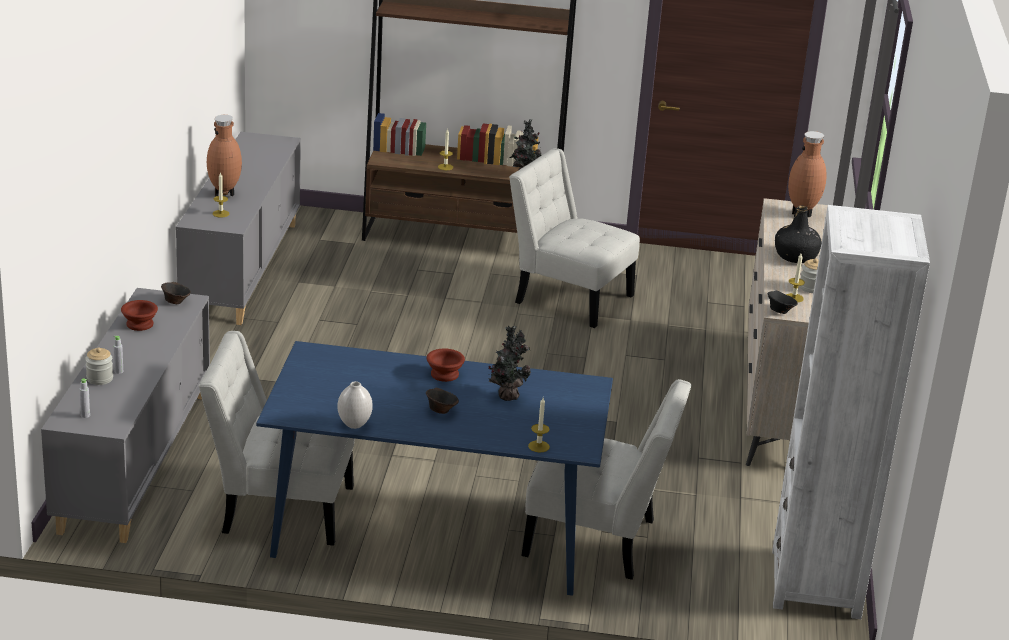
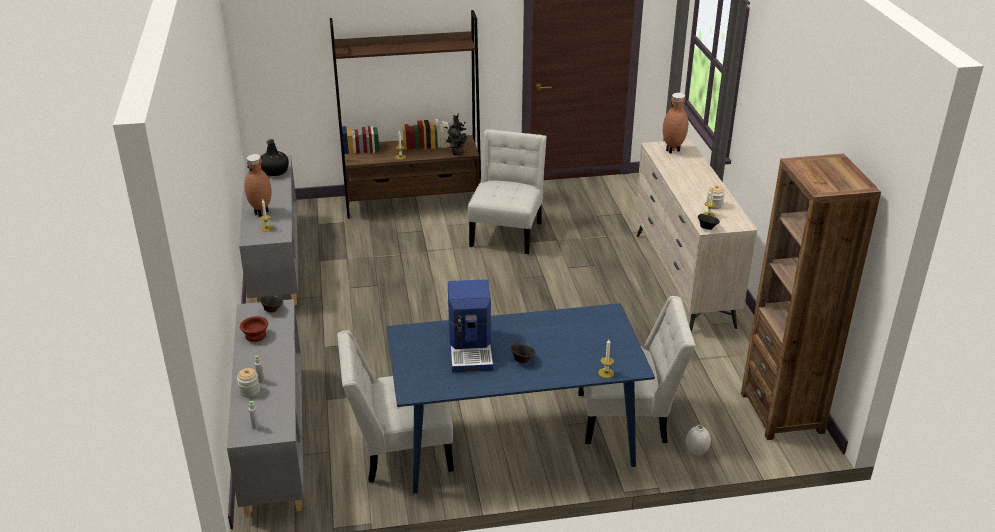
camera: 15 degrees left, 5 degrees up
(354, 424) = (468, 388): white vase -> white vase (696, 451)
(384, 386) = (471, 349): none -> coffee machine
(446, 374) = (508, 328): brown bowl -> none
(507, 395) = (560, 336): potted plant -> none
(568, 297) = (507, 232): white chair -> white chair turned 90 degrees clockwise
(796, 257) = (689, 183): black bottle -> black bottle (275, 171)
(816, 583) = (782, 413): white bookcase -> brown bookcase

